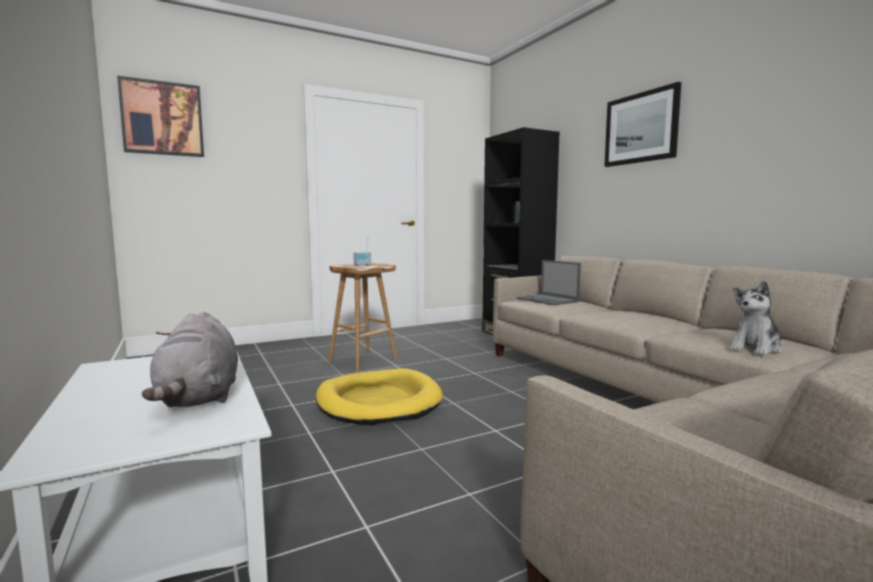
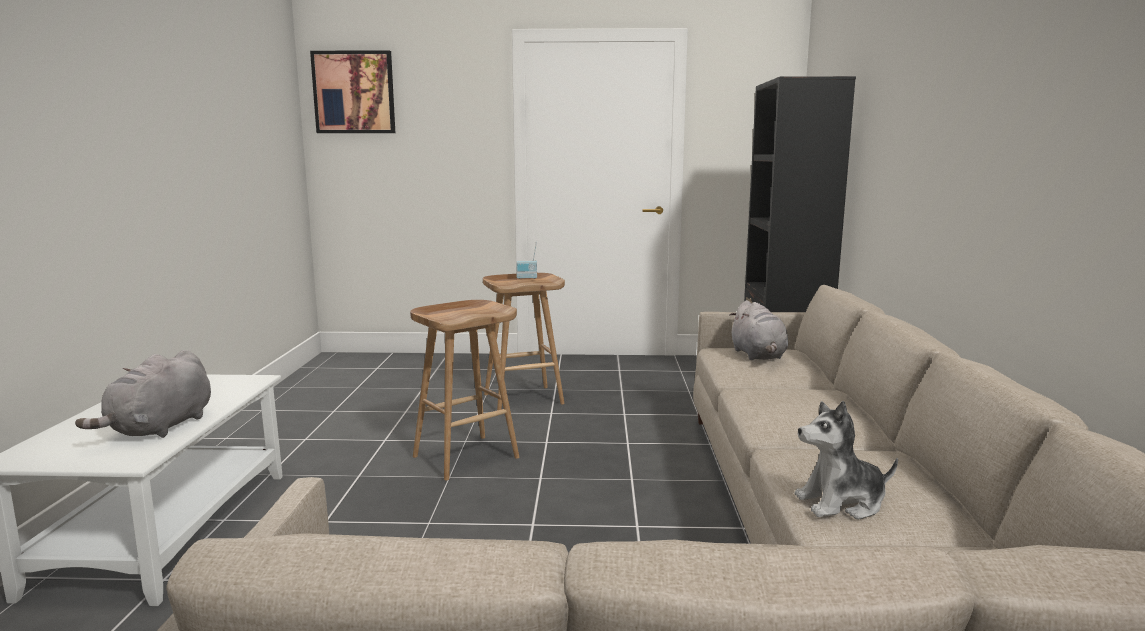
camera: 30 degrees right, 5 degrees up
(378, 401) = (466, 456): yellow dog bed -> brown stool
(548, 300) = (758, 356): laptop -> grey plush toy
(641, 128) = (933, 83): picture -> none

